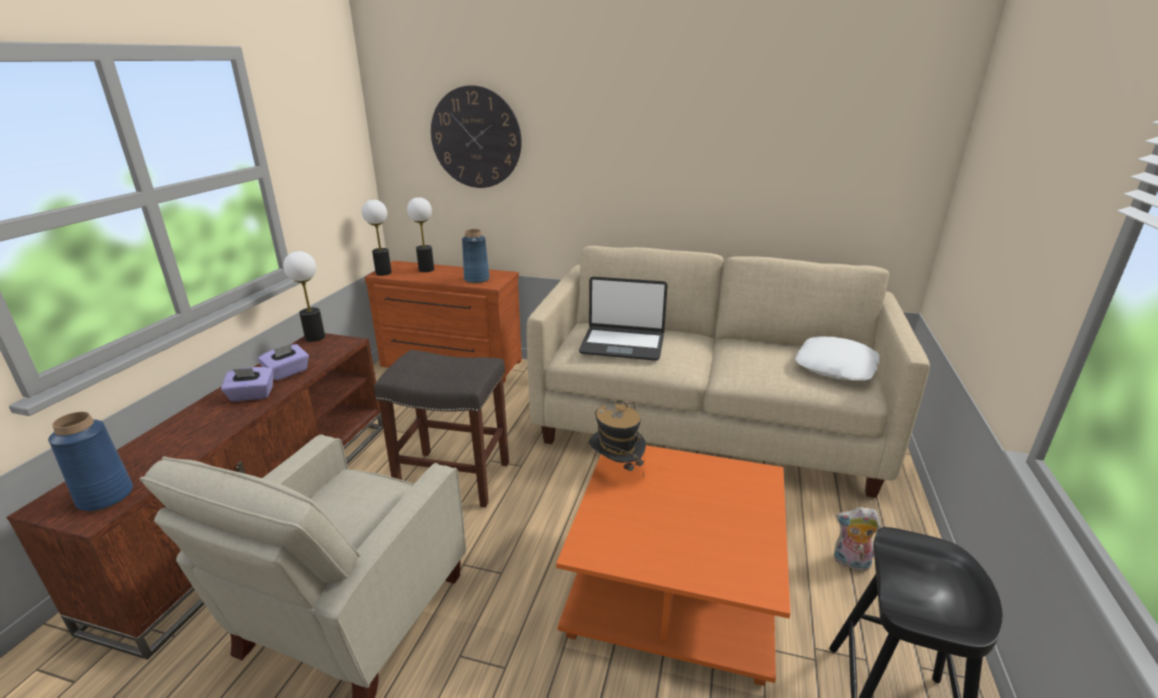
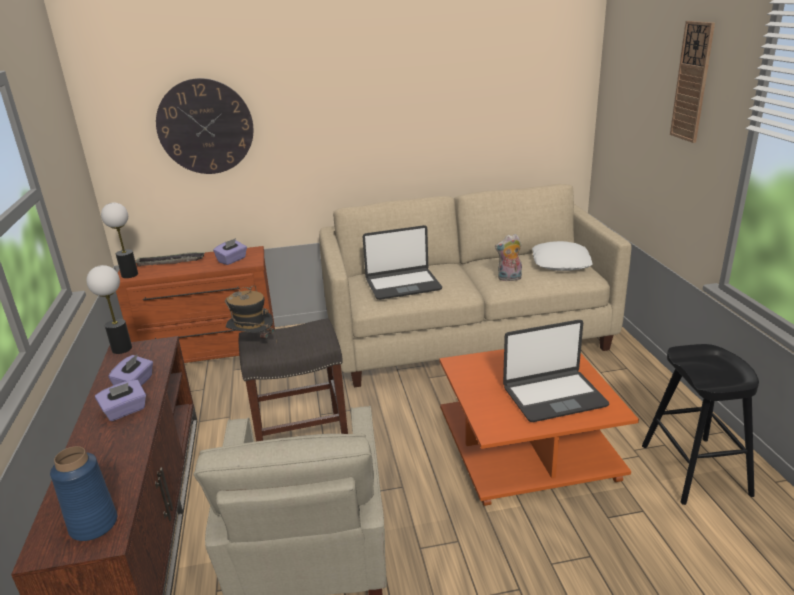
camera: 25 degrees left, 0 degrees up
(426, 269) = (171, 262): table lamp -> tray
(477, 279) = (232, 260): blue vase -> purple tissue box
(616, 469) = (465, 375): hat -> hat (253, 344)
(698, 534) = (553, 396): none -> laptop
(850, 562) = (620, 394): plush toy -> plush toy (509, 279)
(1069, 134) = (692, 82): none -> wall clock

